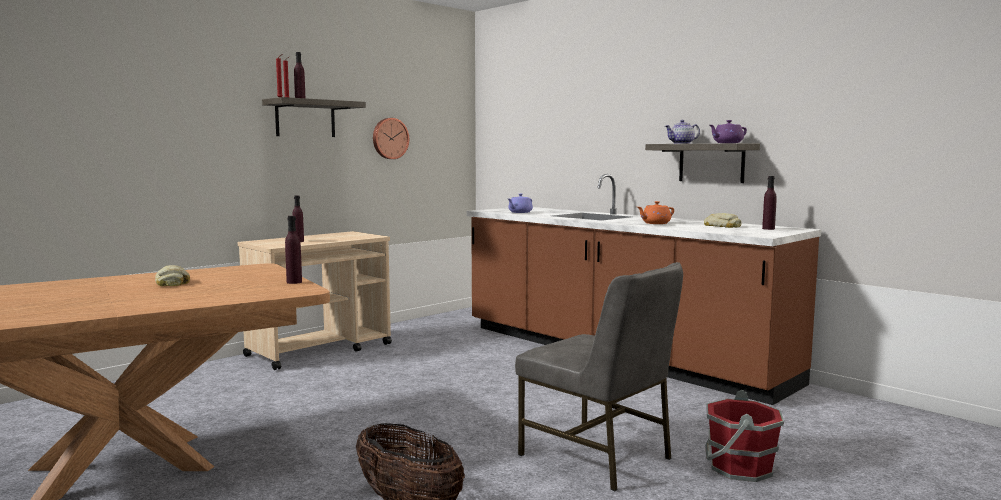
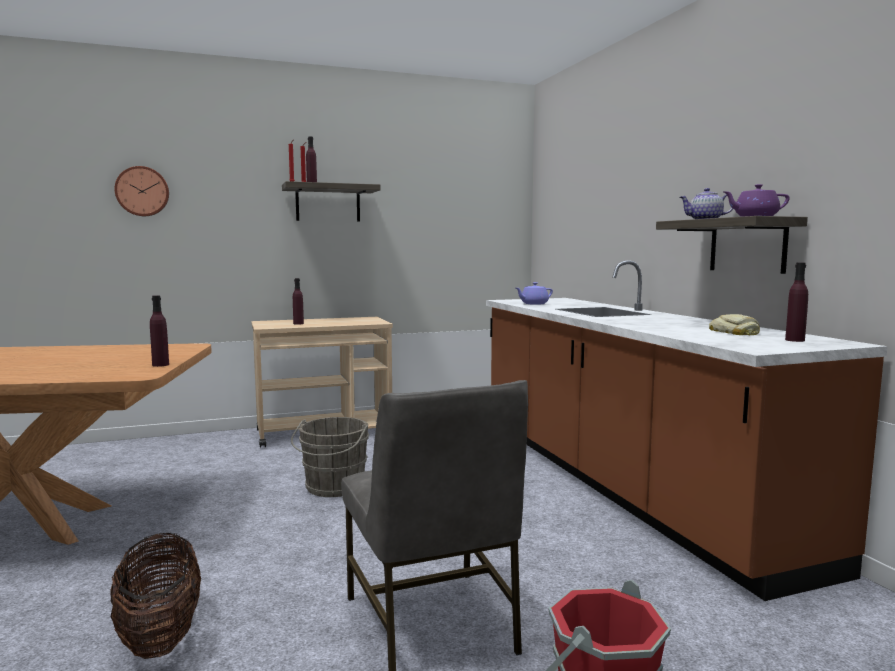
camera: 25 degrees right, 0 degrees up
(172, 282) = (76, 356): bread -> none
(389, 138) = (424, 223): wall clock -> wall clock (142, 191)
(397, 390) = (333, 488): none -> grey bucket
(655, 223) = (650, 324): orange teapot -> none

